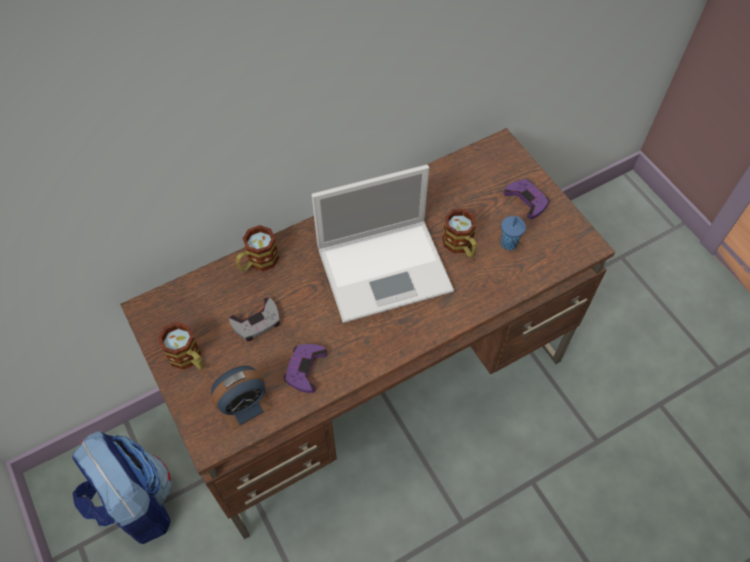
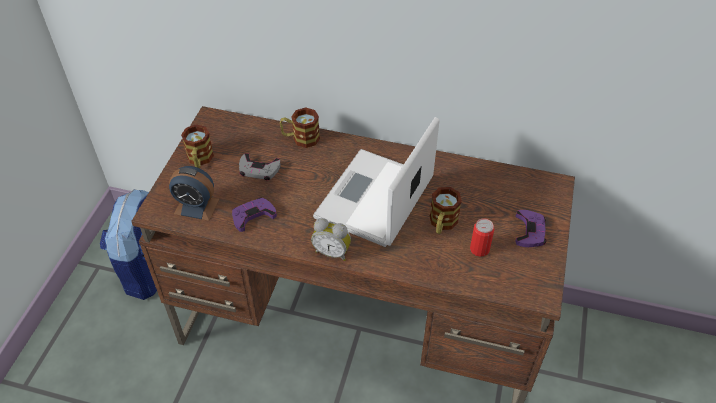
camera: 45 degrees right, 10 degrees down
(386, 268) = (374, 199): laptop -> laptop turned 90 degrees clockwise
(408, 342) = (332, 252): none -> alarm clock
(509, 244) = (479, 249): blue cup -> can

